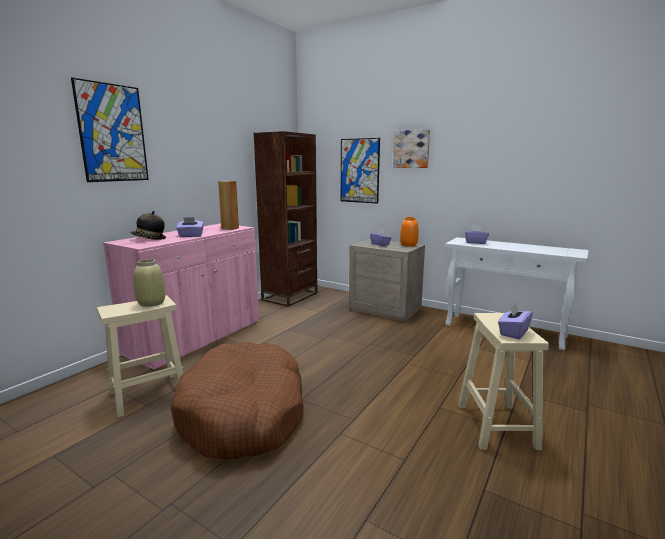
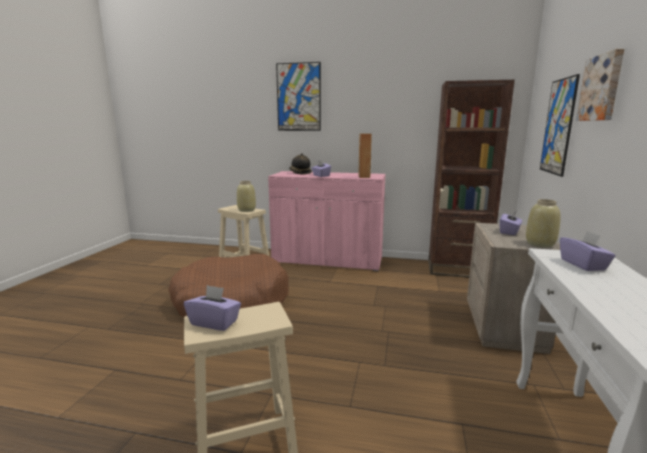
camera: 70 degrees right, 0 degrees up
(409, 245) = (540, 244): orange vase -> beige vase

